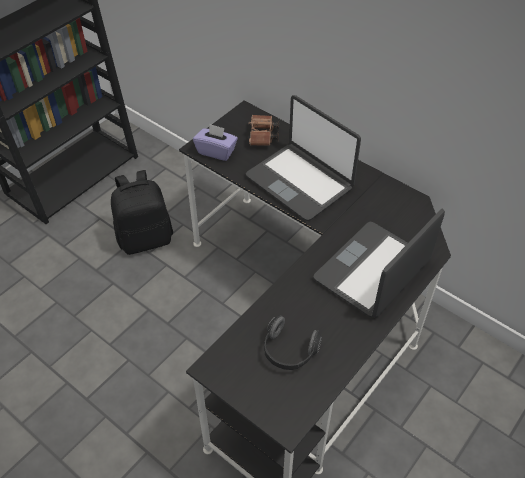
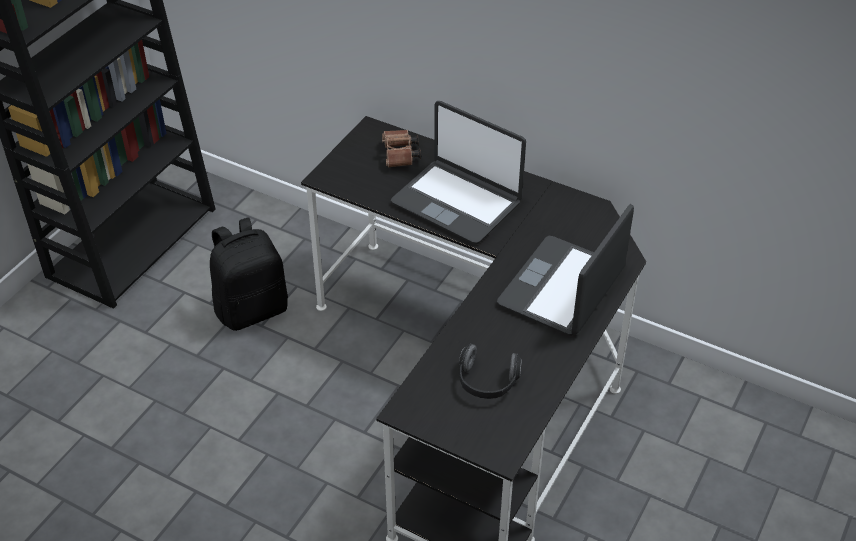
camera: 10 degrees left, 5 degrees down
(216, 151) = (348, 179): purple tissue box -> none

